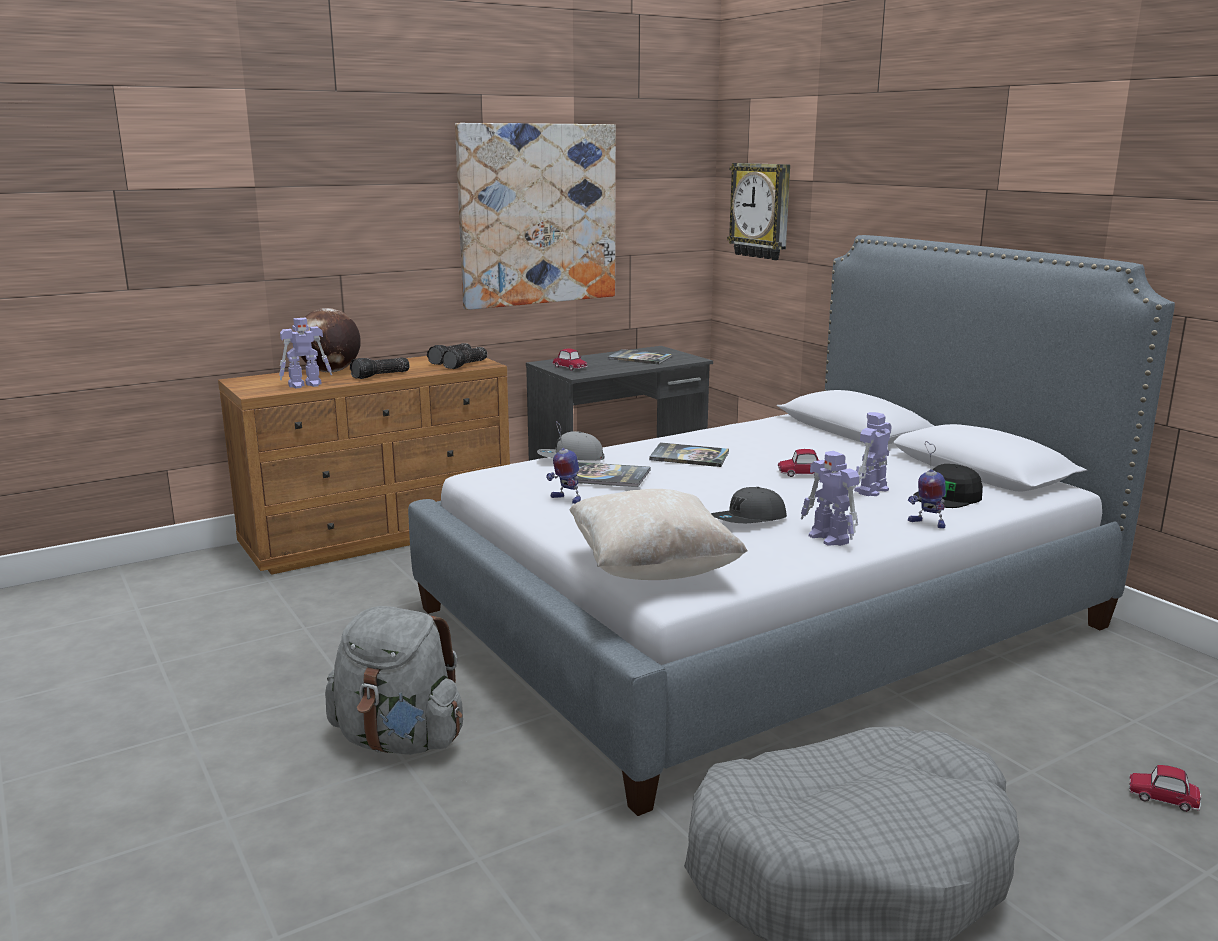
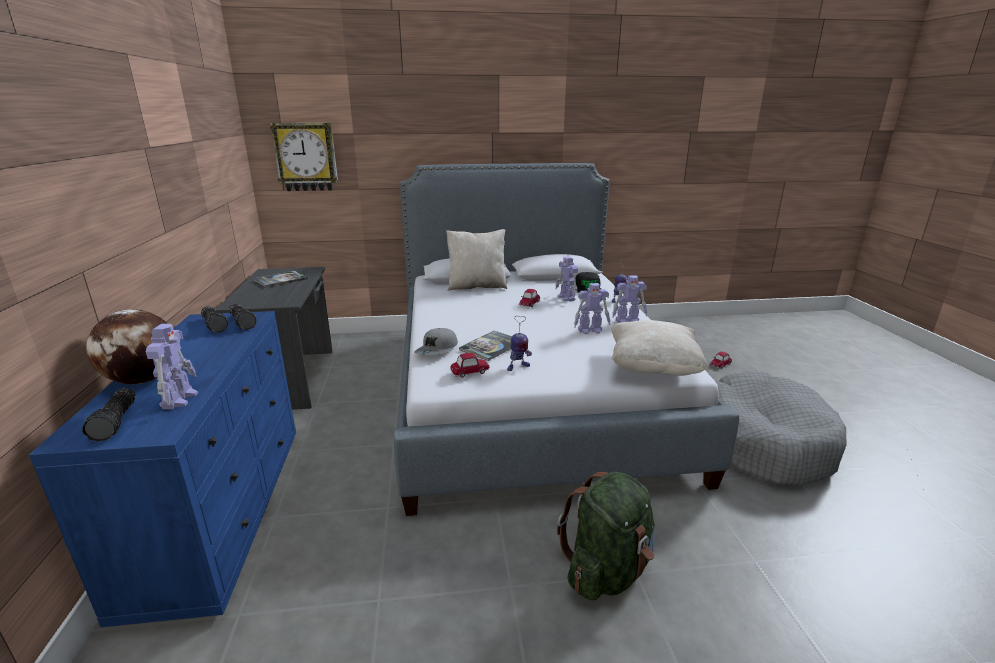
camera: 65 degrees left, 5 degrees up
(380, 534) = (223, 511): brown dresser -> blue dresser
(381, 375) = (213, 359): flashlight -> flashlight (117, 421)
(399, 740) = (607, 570): grey backpack -> green backpack
(538, 215) = (186, 176): picture -> none
(570, 367) = (264, 301): toy car -> toy car (469, 371)
(689, 456) = (472, 319): book -> none
(749, 520) = (591, 330): grey cap -> toy robot
(825, 439) = (477, 286): none -> beige pillow

